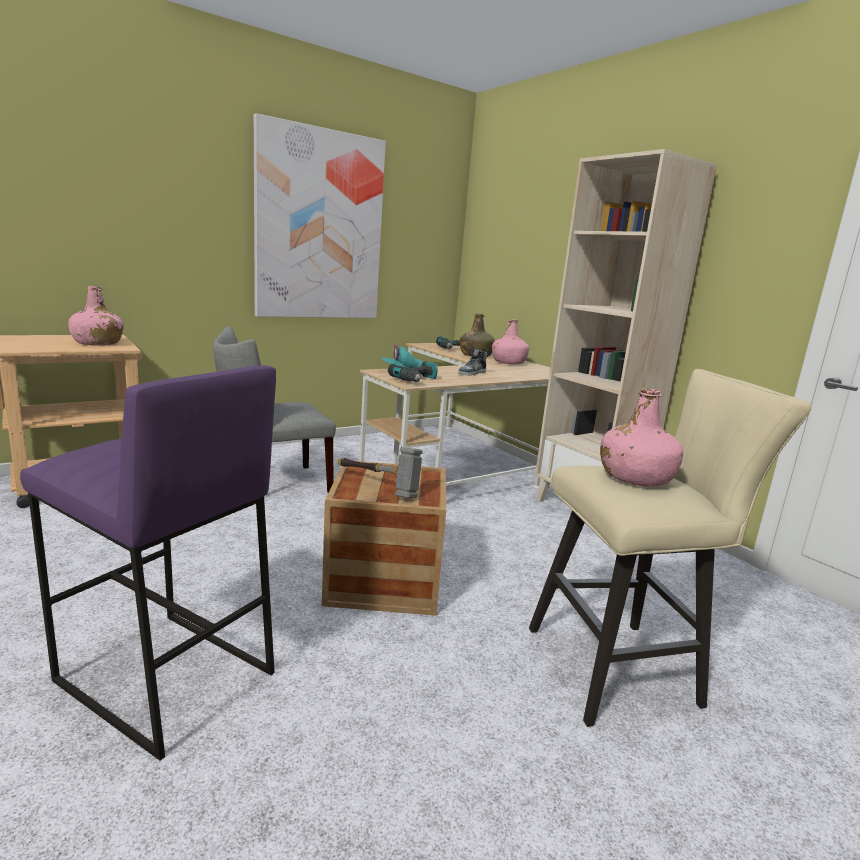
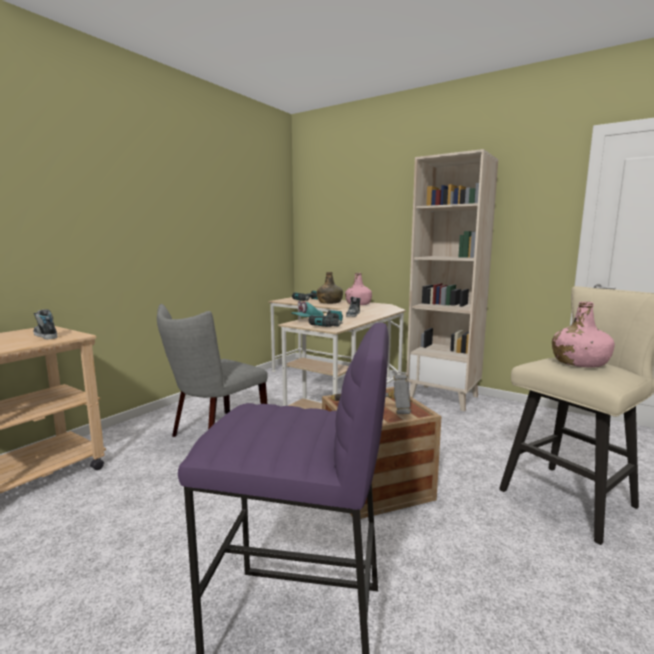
camera: 20 degrees left, 5 degrees down
(97, 343) = (45, 336): pink bottle -> shoe
(319, 226) = (201, 216): picture -> none

